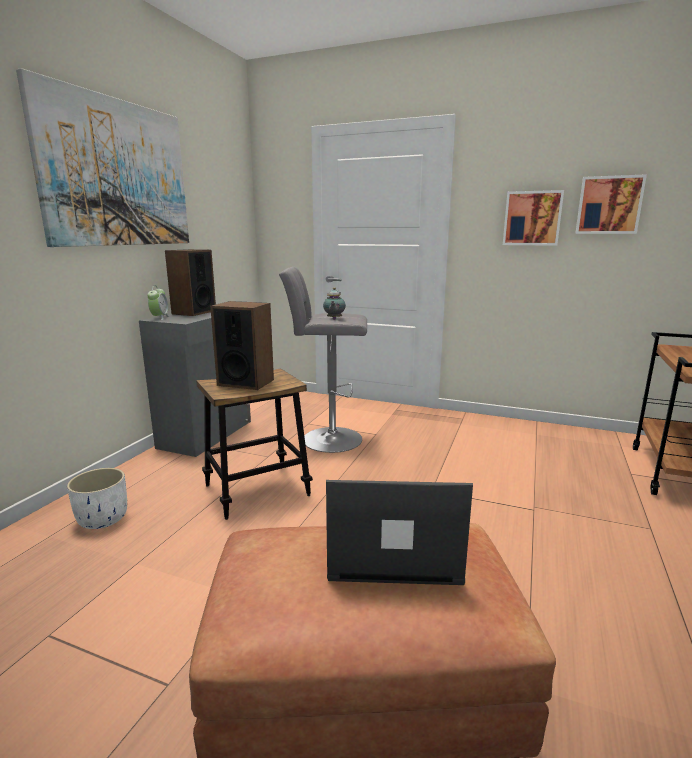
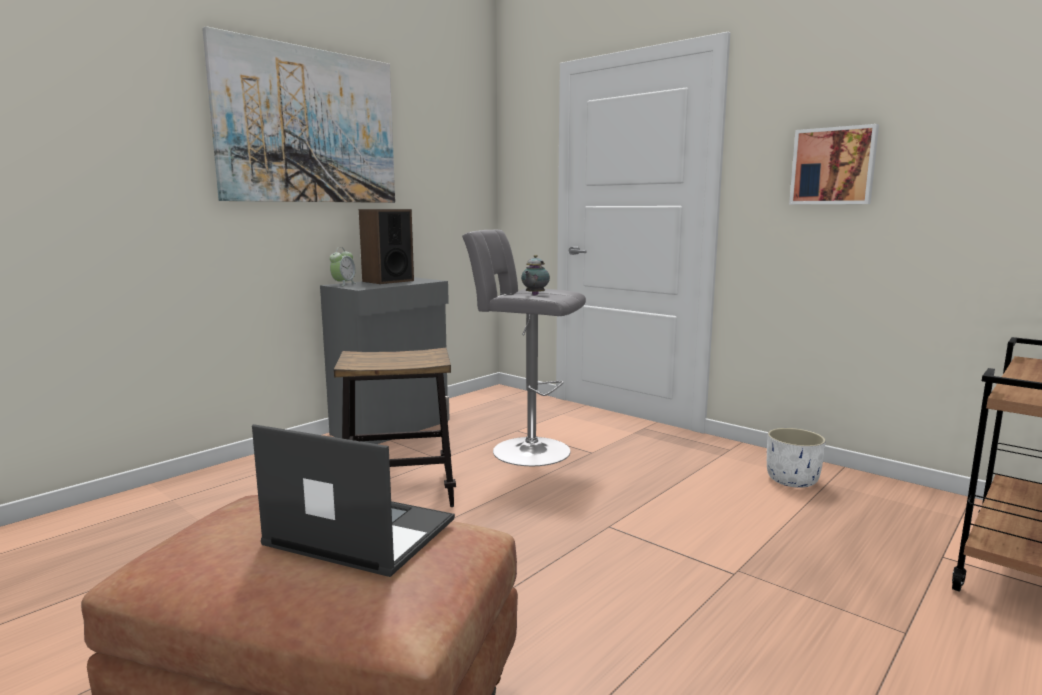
camera: 20 degrees right, 5 degrees down
(103, 519) = (229, 493): white planter -> white planter (793, 481)
(245, 382) = (389, 357): speaker -> none
(609, 205) = (949, 143): picture -> none

